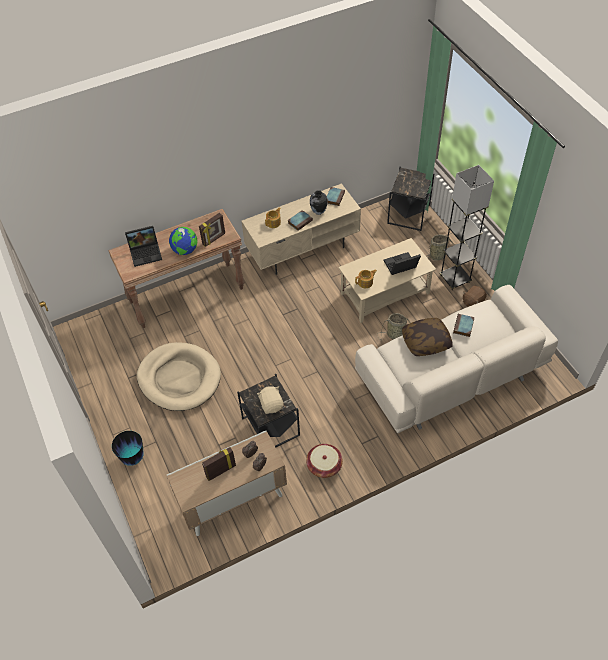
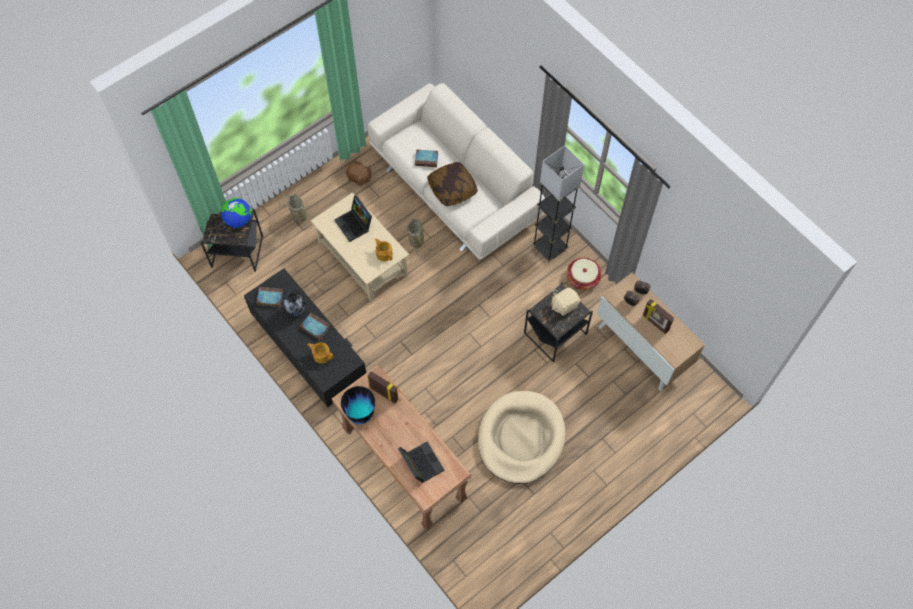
camera: 105 degrees left, 10 degrees up
(133, 458) = (626, 454): vase -> vase (360, 414)
(185, 250) = (407, 420): globe -> globe (239, 220)
(303, 249) = (309, 354): beige tv stand -> black tv stand
(455, 279) = (330, 196): grey floor lamp -> grey floor lamp (550, 248)

